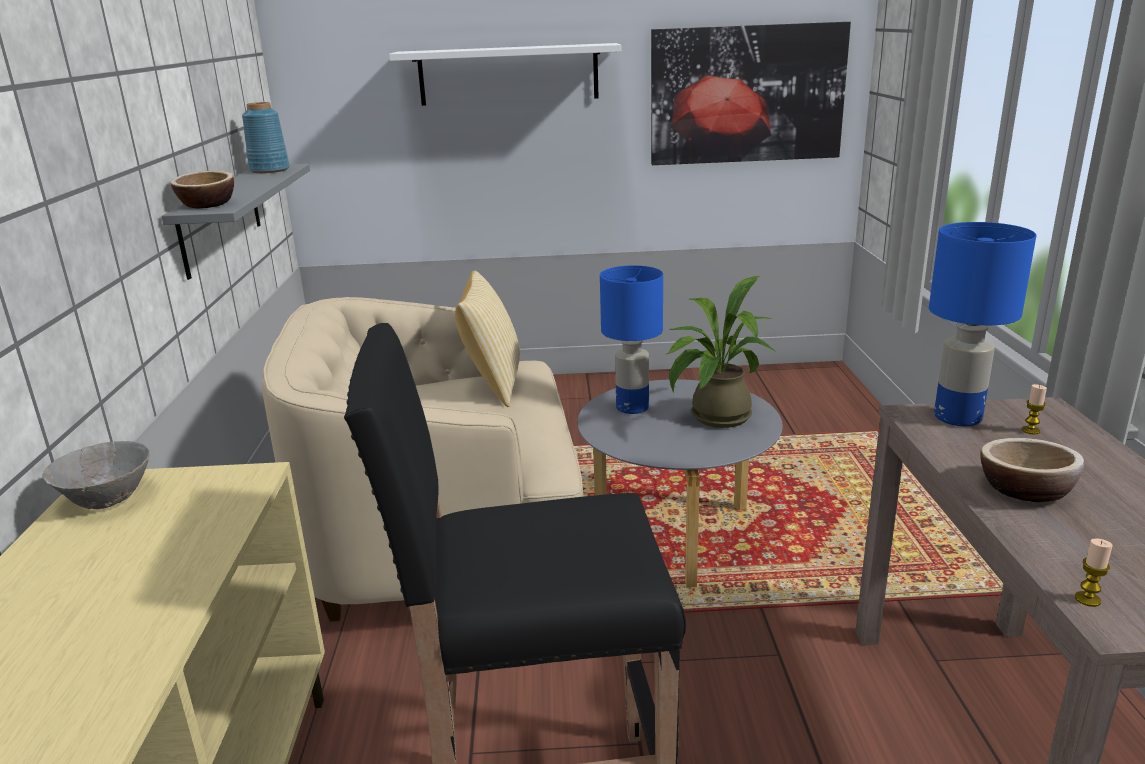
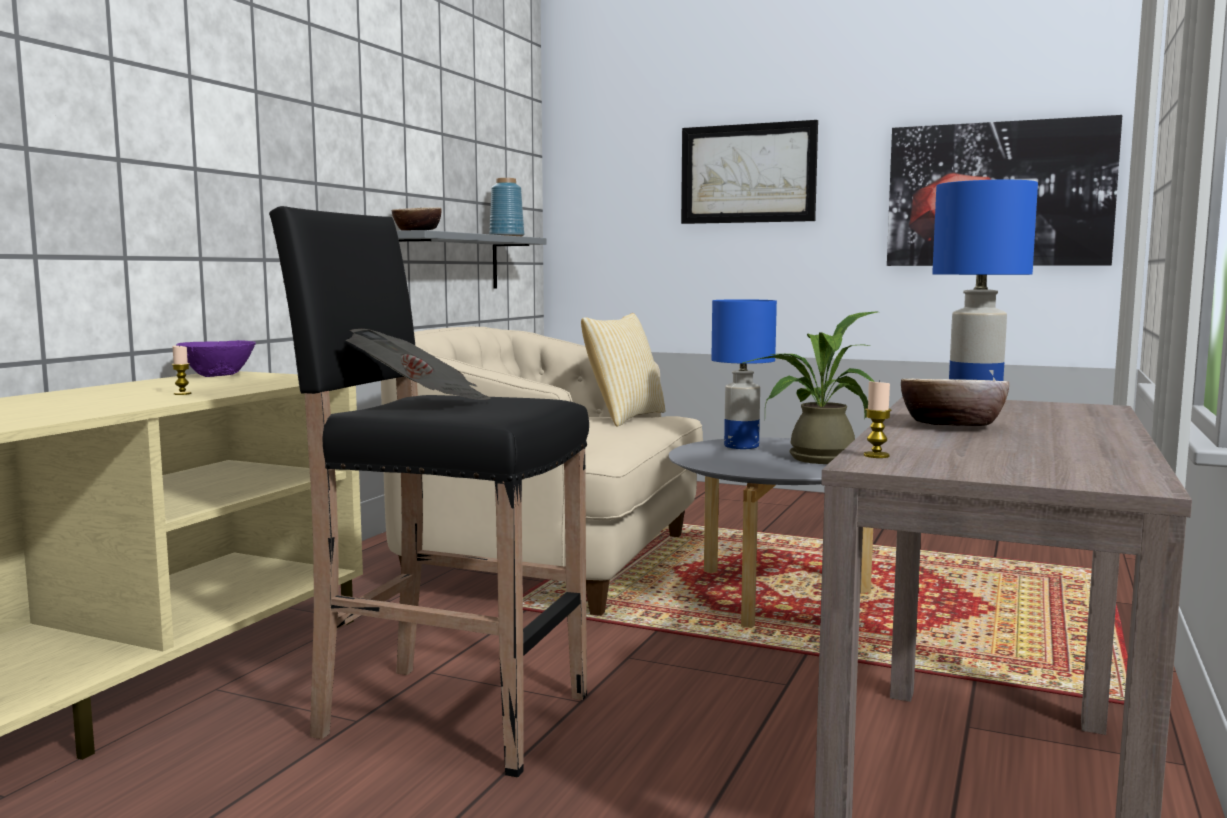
camera: 25 degrees right, 15 degrees down
(107, 500) = (217, 376): grey bowl -> purple bowl
(508, 74) = (748, 173): white shelf -> picture
(513, 560) = (422, 405): none -> newspaper
(1030, 430) = (1042, 411): candle -> candle (182, 394)

